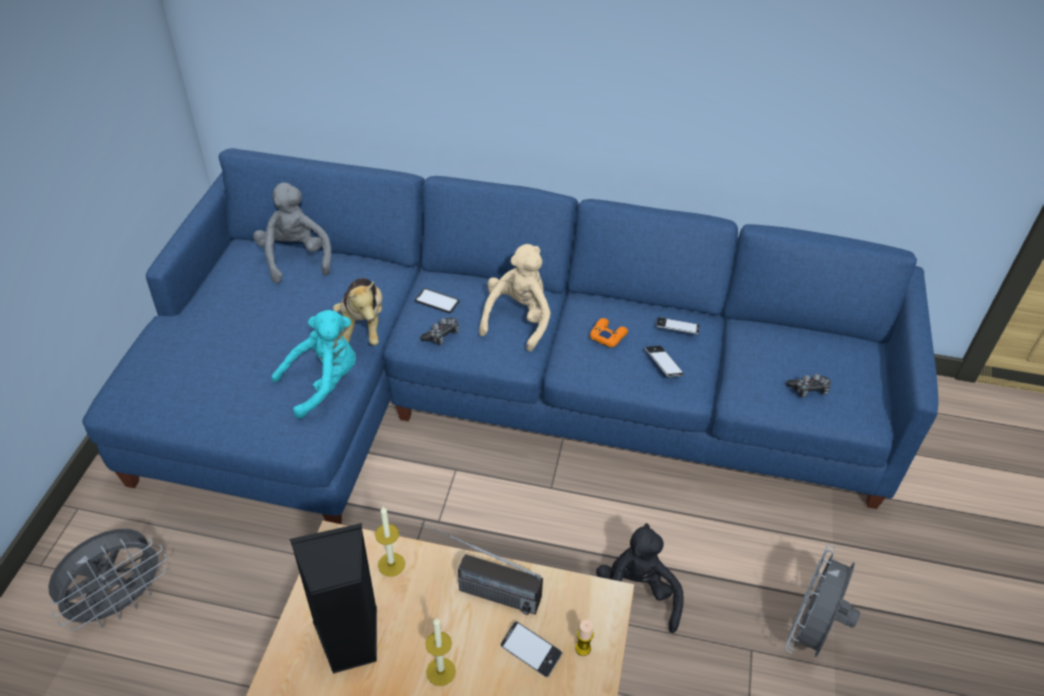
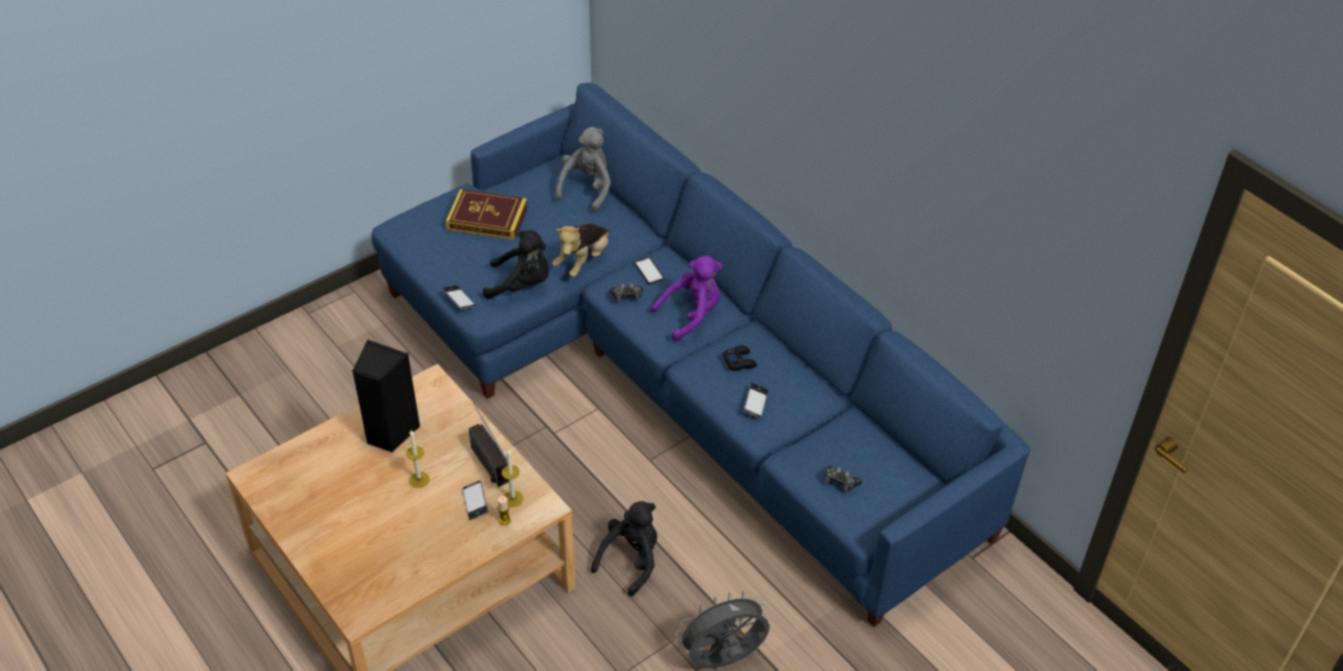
camera: 40 degrees right, 0 degrees up
(121, 603) = (332, 362): grey fan -> none
(219, 337) = (487, 218): none -> book
(323, 383) = (522, 284): turquoise plush toy -> black plush toy
(391, 564) = (449, 410): candle -> candle (513, 498)
(518, 319) = (692, 315): beige plush toy -> purple plush toy
(608, 335) = (739, 361): orange game controller -> black game controller
(677, 328) = (796, 386): phone -> phone (459, 300)

